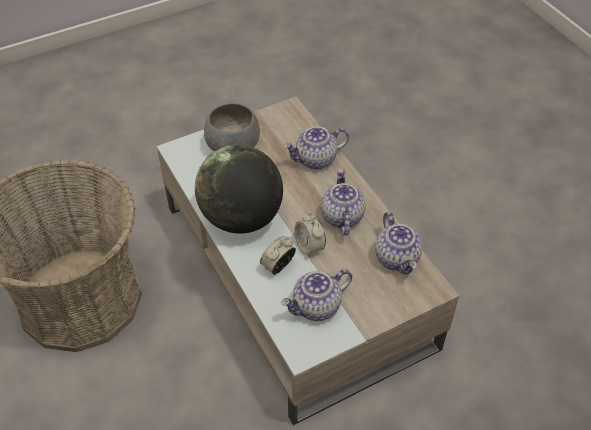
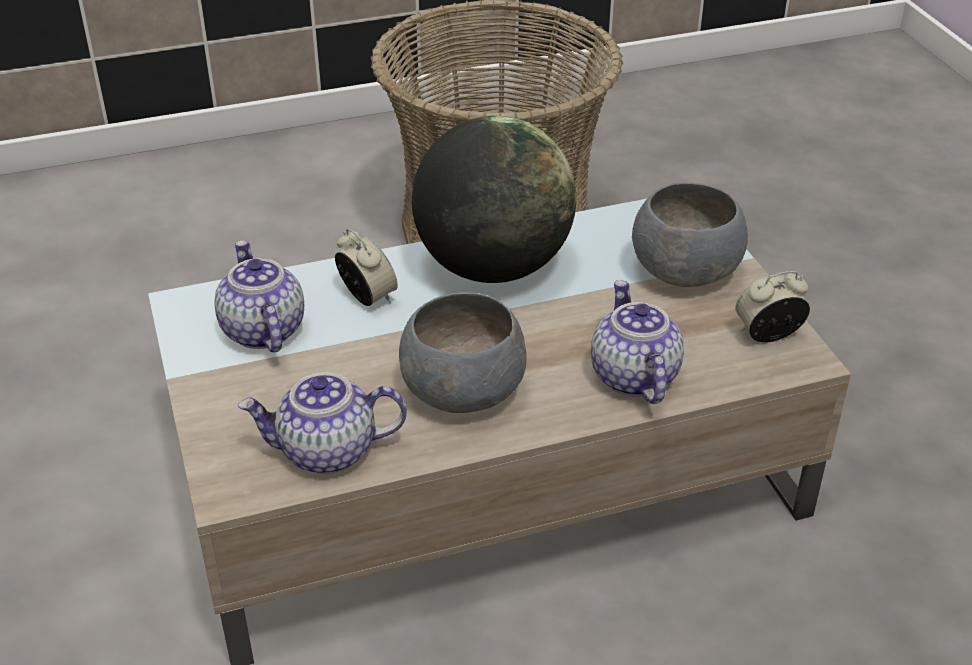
camera: 100 degrees right, 10 degrees down
(309, 247) = (398, 338): alarm clock -> alarm clock (767, 335)
(341, 216) = (461, 390): teapot -> grey bowl

